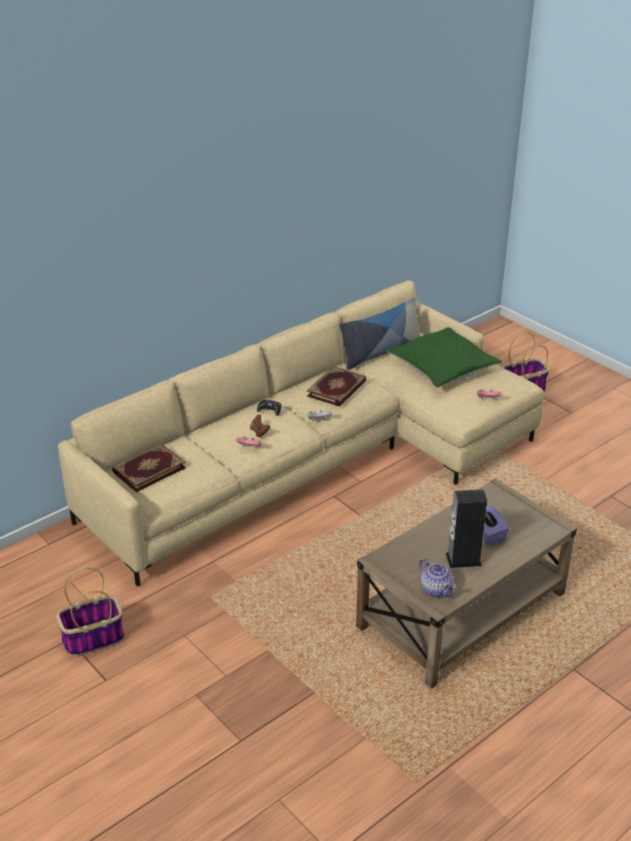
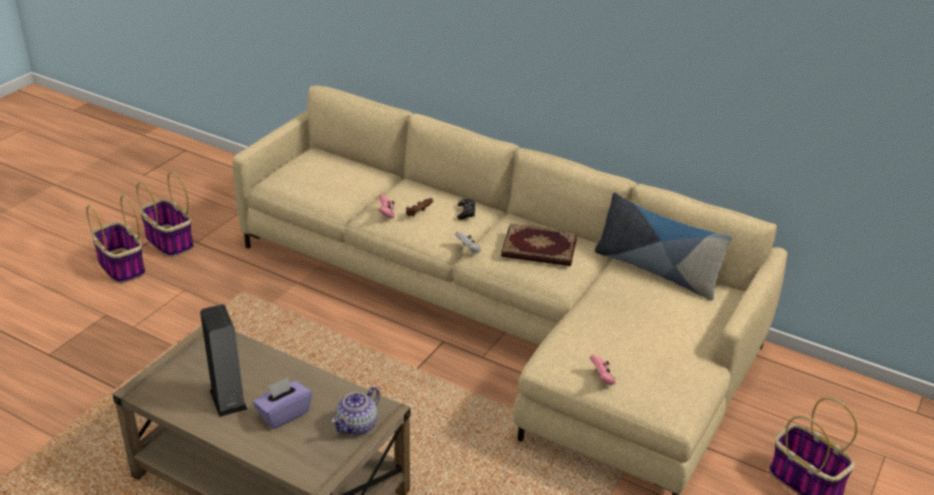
camera: 70 degrees right, 0 degrees up
(117, 679) = (121, 266): none -> basket
(148, 469) = (321, 166): book -> none
(436, 589) = (167, 384): teapot -> teapot (357, 425)
(442, 367) = (657, 325): green pillow -> none

